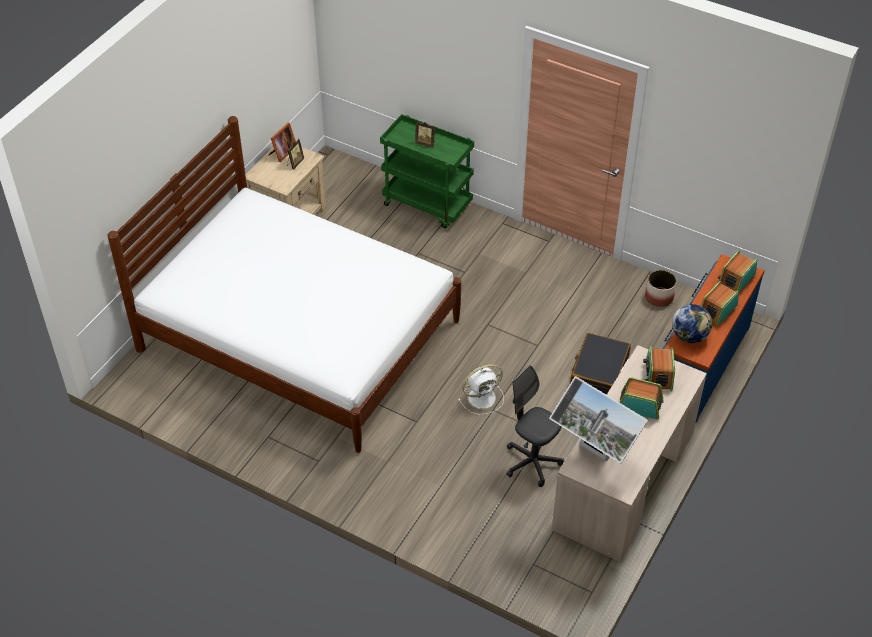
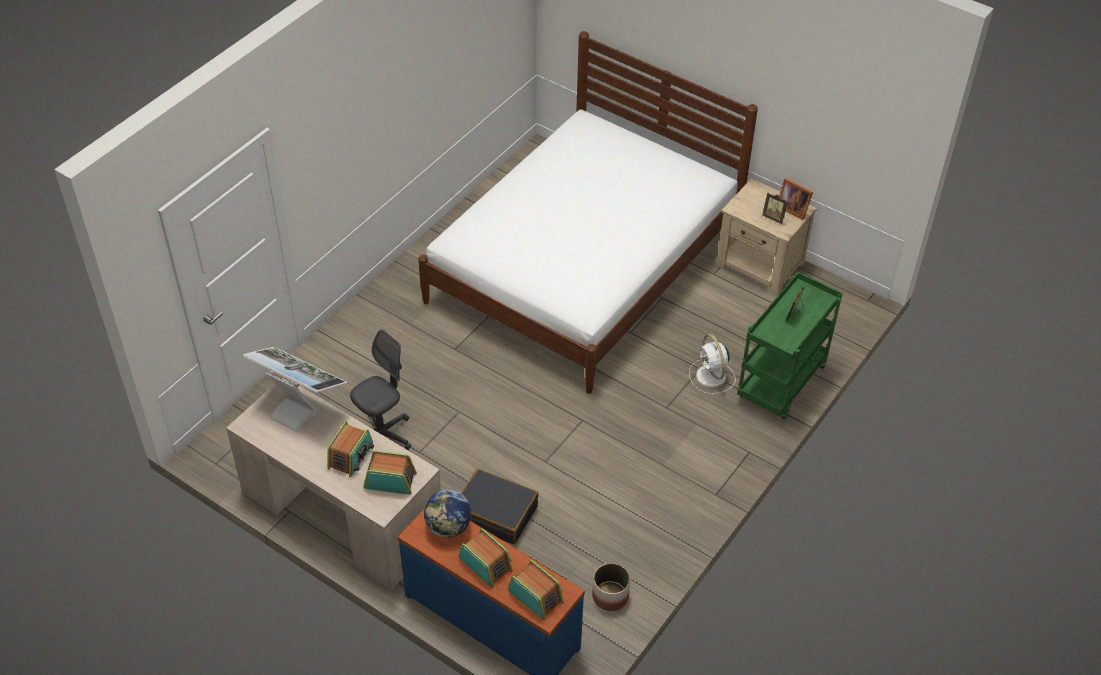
camera: 95 degrees right, 0 degrees up
(483, 397) = (477, 405): white fan -> white fan (711, 377)
(594, 451) = (300, 408): monitor -> monitor turned 75 degrees clockwise

